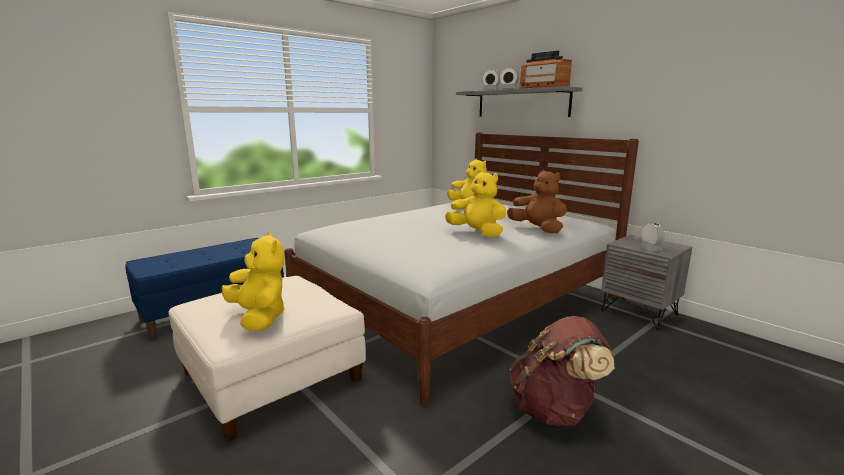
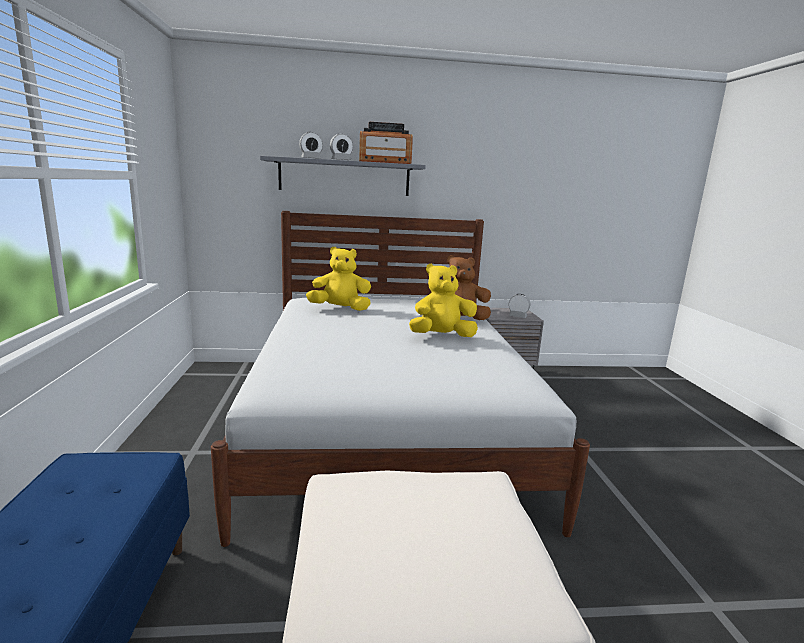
camera: 55 degrees left, 0 degrees up
(259, 317) = (481, 548): yellow plush toy -> none
(554, 409) = (612, 474): brown backpack -> none

